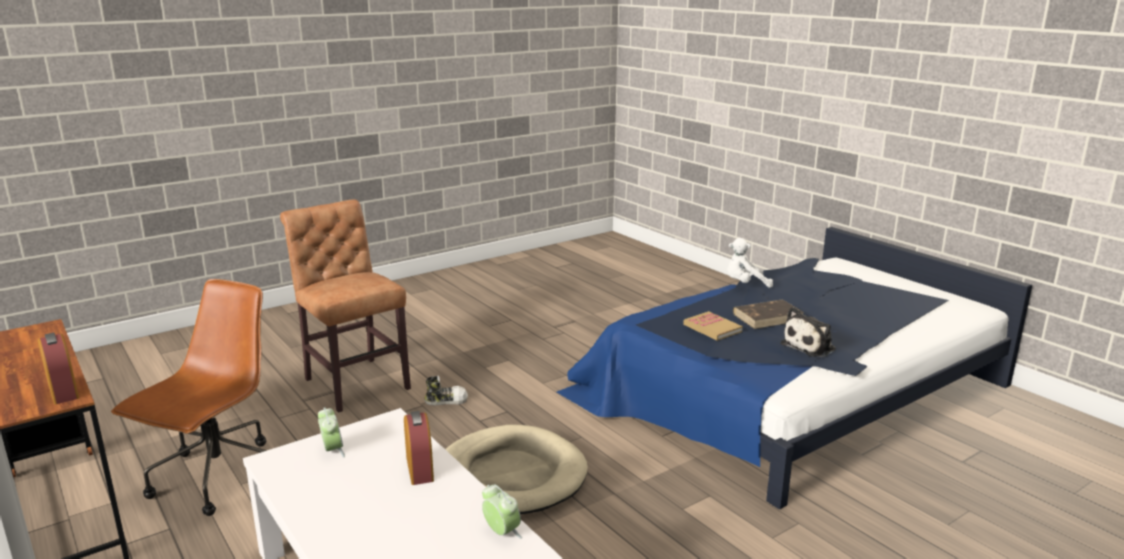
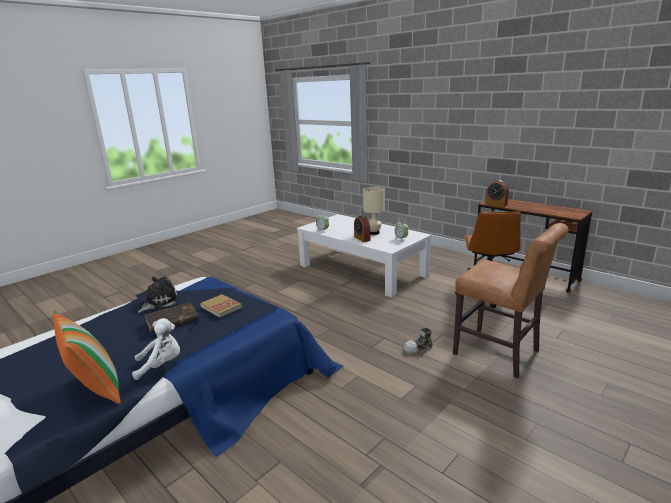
camera: 170 degrees right, 0 degrees up
(368, 491) = (374, 233): none -> beige table lamp
(512, 475) = (347, 312): beige dog bed -> none
(792, 278) = (95, 389): none -> pillow

